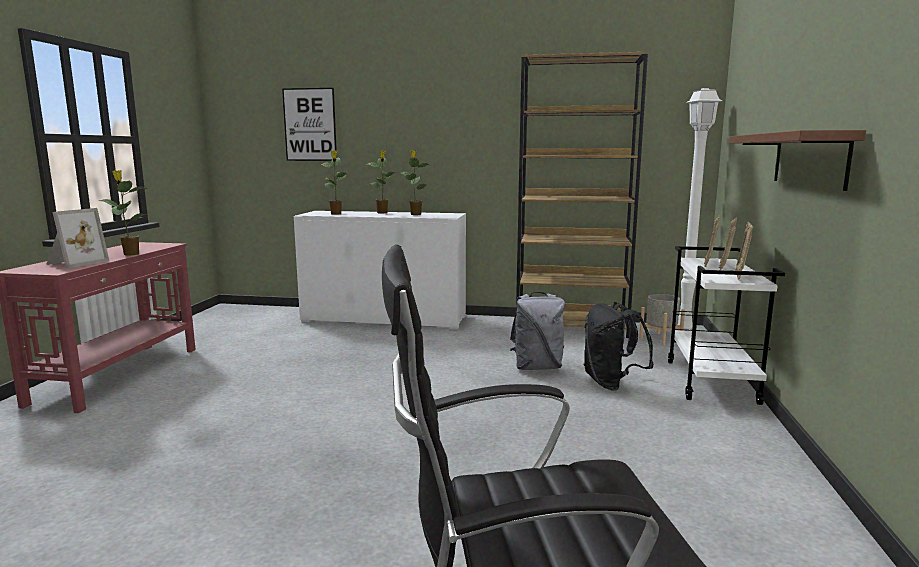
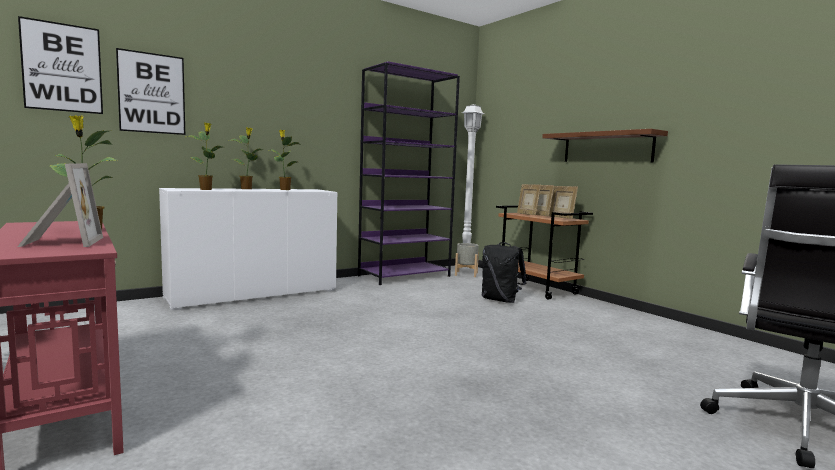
camera: 45 degrees left, 5 degrees down
(248, 112) = (62, 67): none -> picture
(537, 367) = (444, 301): grey backpack -> none
(572, 327) = (404, 276): brown bookcase -> purple bookcase
(712, 382) = (537, 289): white cart -> brown cart

